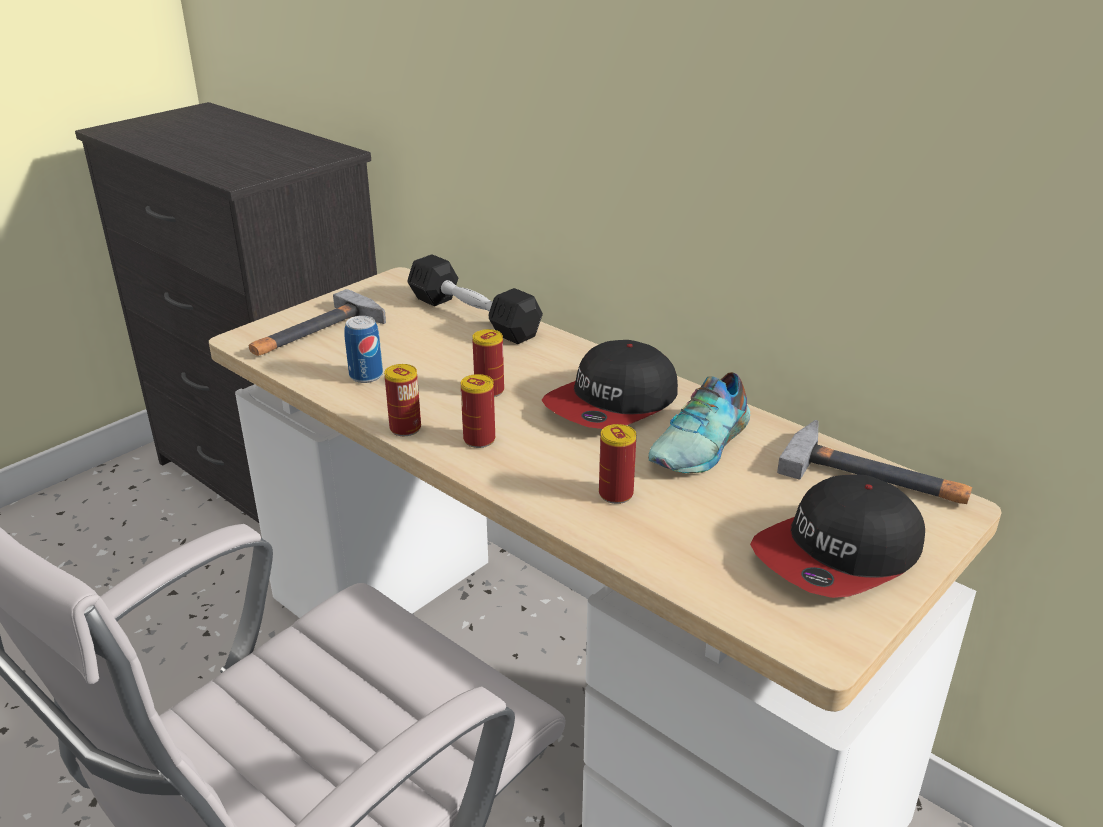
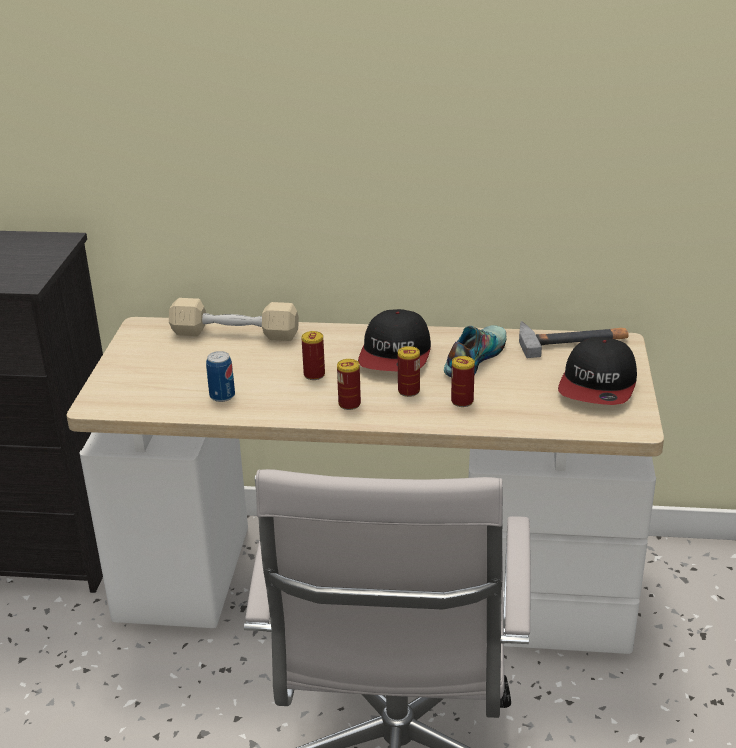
camera: 35 degrees left, 0 degrees up
(316, 333) = (142, 383): hammer -> none
(405, 428) = (296, 415): can -> can (408, 391)
(473, 316) = (235, 333): black dumbbell -> beige dumbbell
(703, 445) = (473, 358): shoe -> shoe turned 150 degrees counterclockwise

